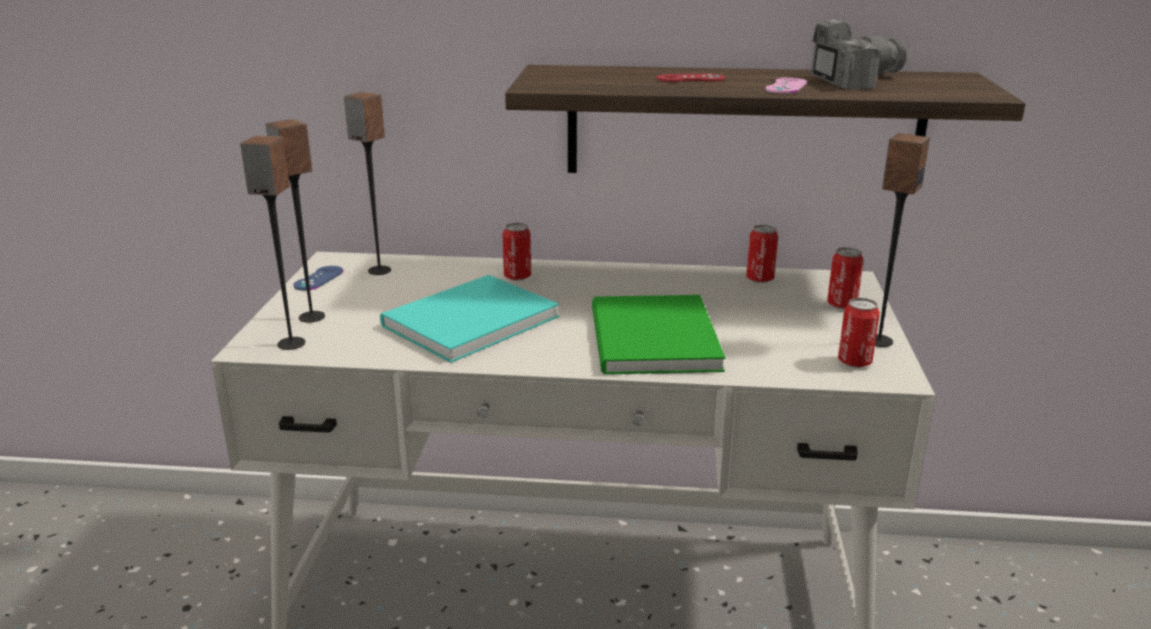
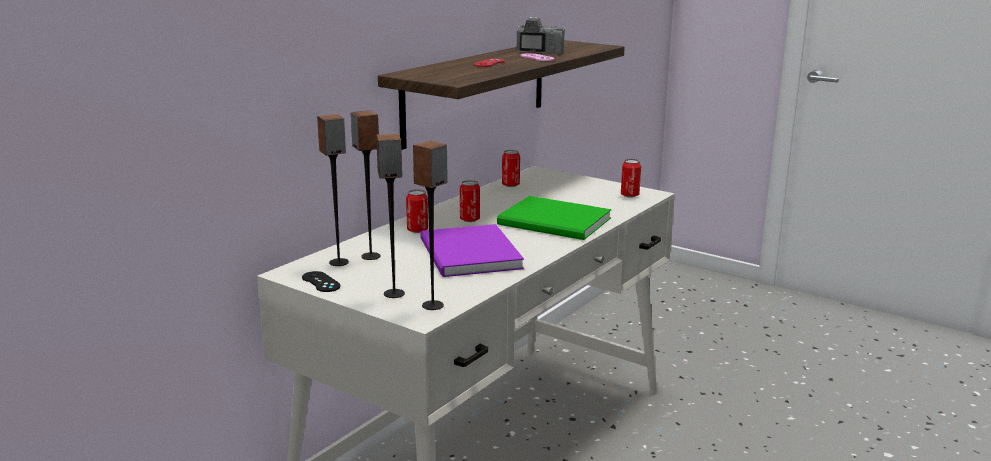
camera: 60 degrees left, 5 degrees down
(318, 278) = (321, 282): blue game controller -> black game controller
(464, 321) = (468, 255): turquoise book -> purple book
(841, 305) = (566, 180): can -> can (469, 220)
(878, 341) = (613, 186): speaker -> speaker (370, 256)

